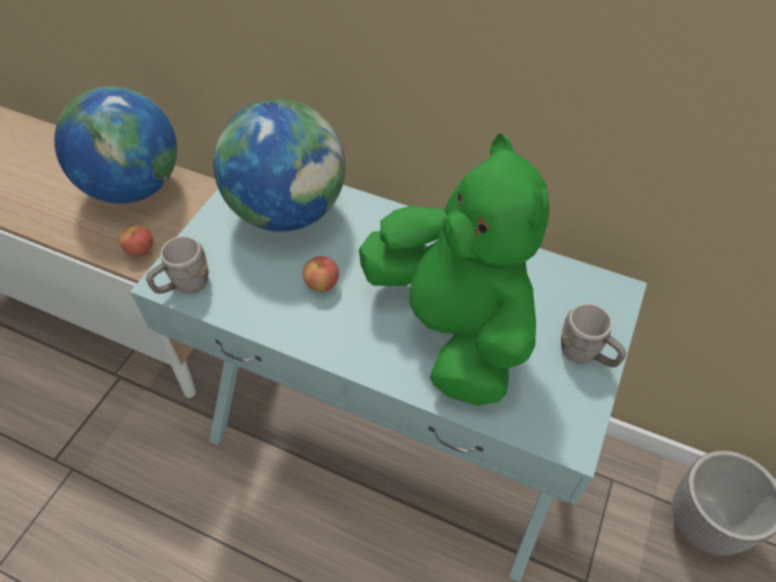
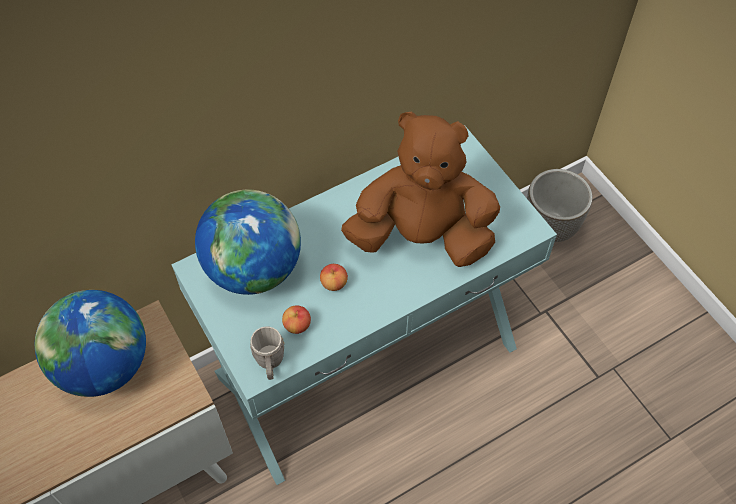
camera: 55 degrees left, 5 degrees up
(140, 249) = (178, 389): apple -> apple (297, 325)
(451, 328) = (422, 236): green plush toy -> brown plush toy
(586, 355) = (488, 186): grey mug -> none

